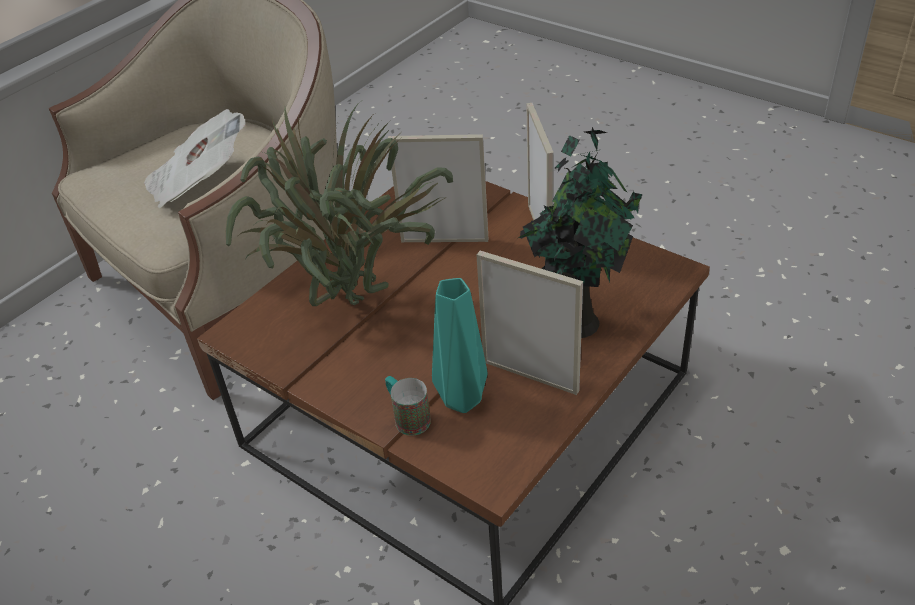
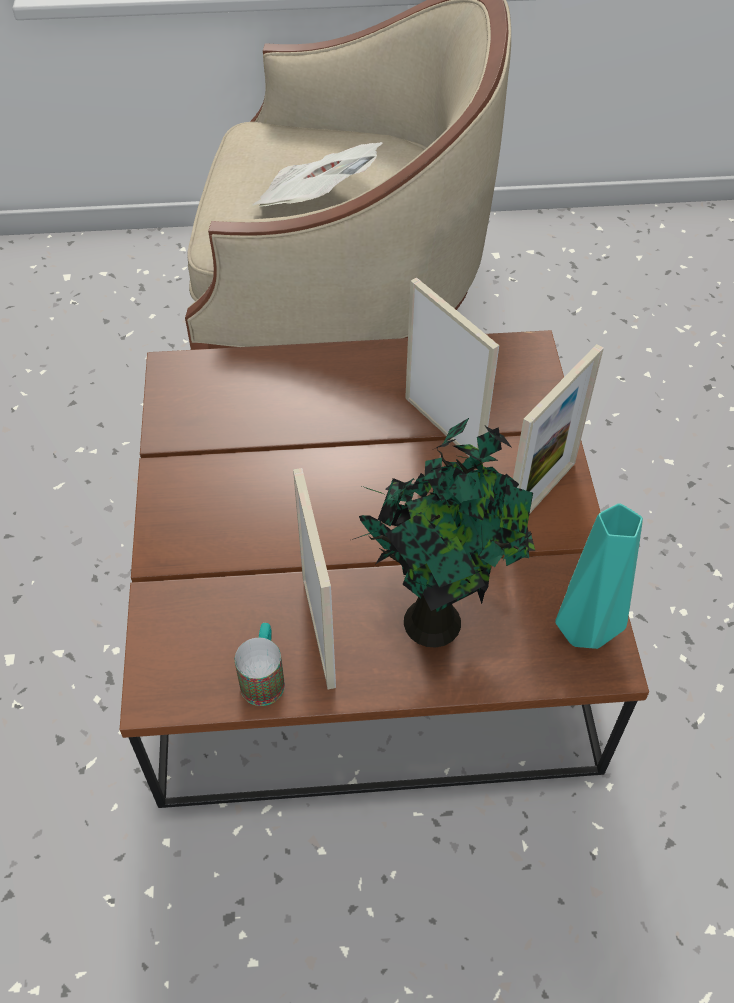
camera: 45 degrees right, 10 degrees up
(350, 309) = (278, 427): potted plant -> none
(407, 417) = (181, 569): mug -> mug (264, 676)
(462, 398) = (240, 595): turquoise vase -> turquoise vase (586, 629)

